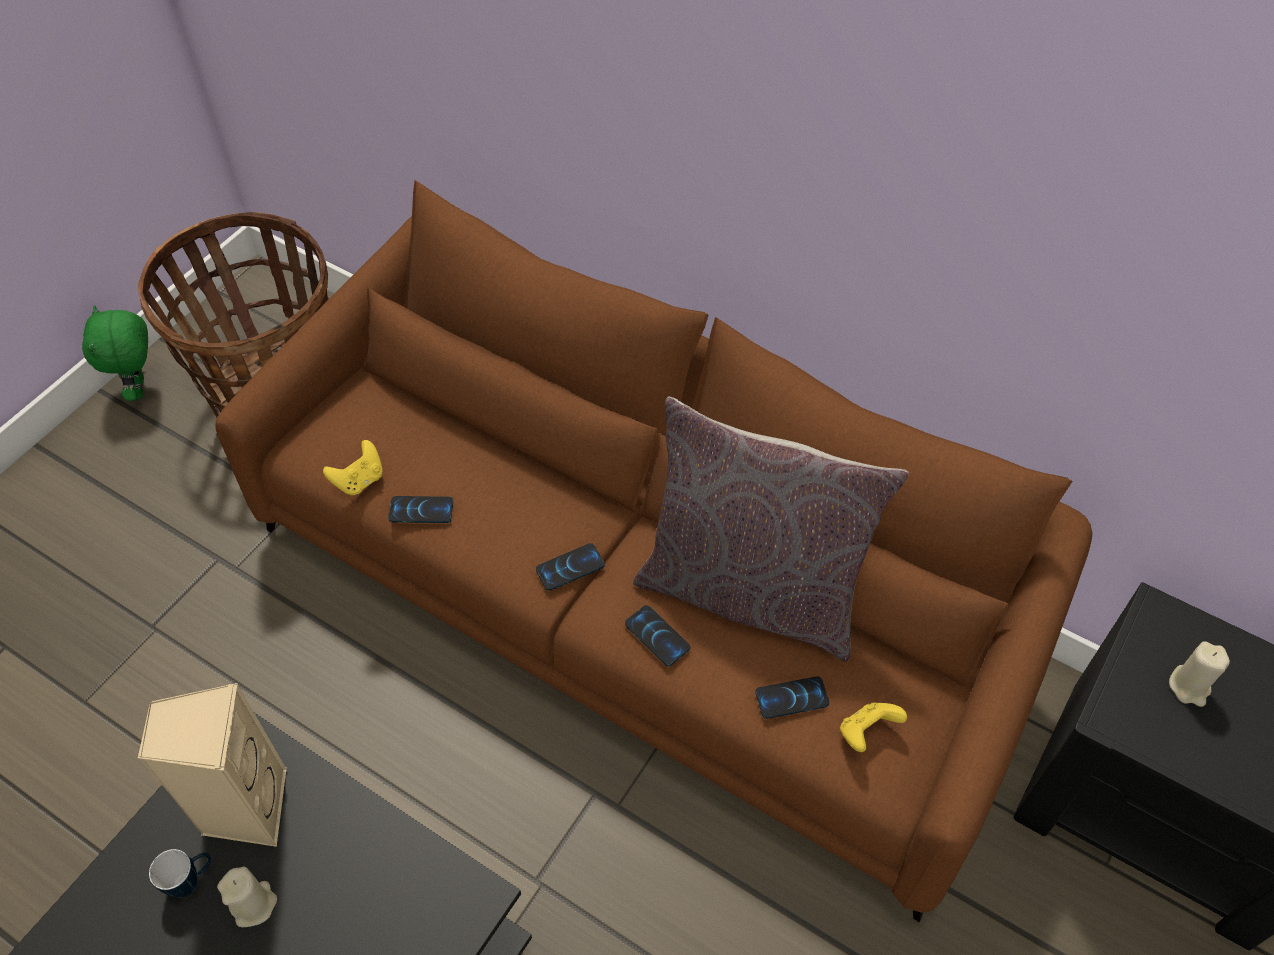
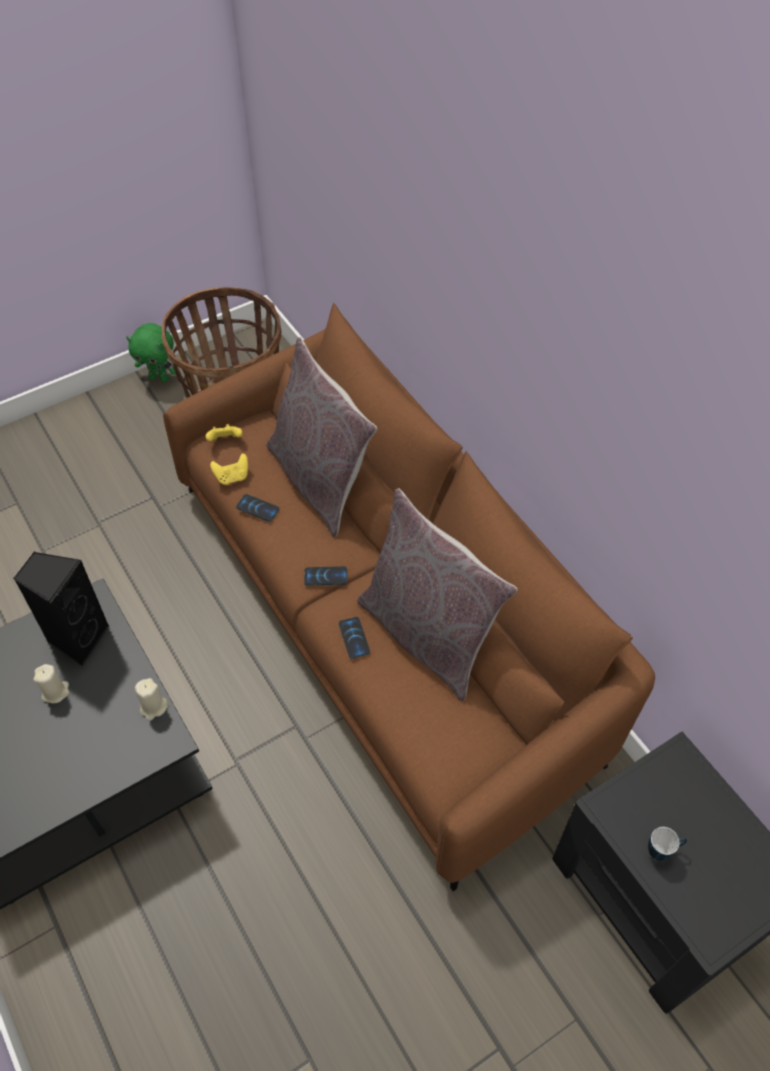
camera: 25 degrees right, 0 degrees up
(140, 388) = (160, 378): green plush toy -> green plush toy turned 90 degrees counterclockwise
(192, 881) = (31, 665): mug -> mug (662, 851)
(245, 807) = (77, 638): beige speaker -> black speaker
(489, 439) = (320, 480): none -> grey pillow
(792, 698) = (414, 708): phone -> none
(866, 732) = (448, 748): yellow game controller -> yellow game controller (225, 441)
(1189, 686) = (671, 809): beige candle -> beige candle (153, 707)

